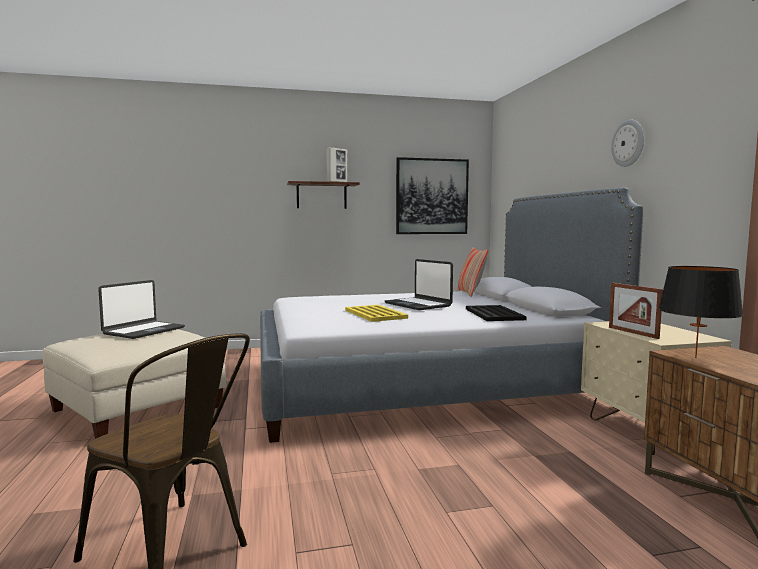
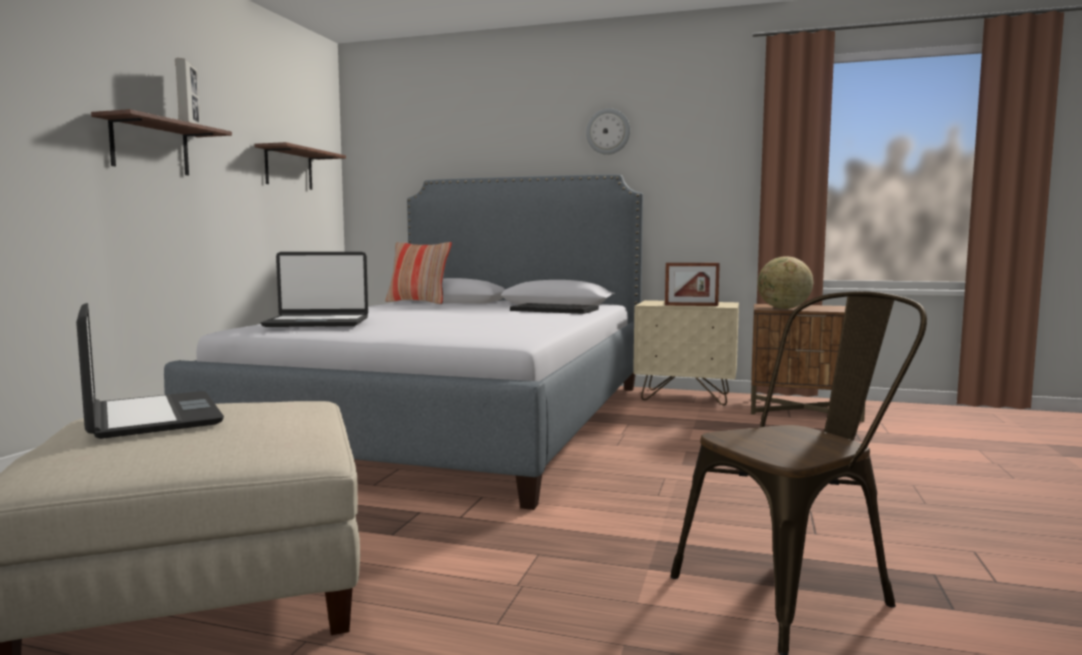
camera: 60 degrees left, 0 degrees up
(375, 314) = (473, 323): yellow tray -> none
(418, 305) = (454, 313): laptop -> laptop (317, 323)
(432, 196) = (288, 168): picture -> shelf
(695, 357) = (783, 308): black table lamp -> globe

